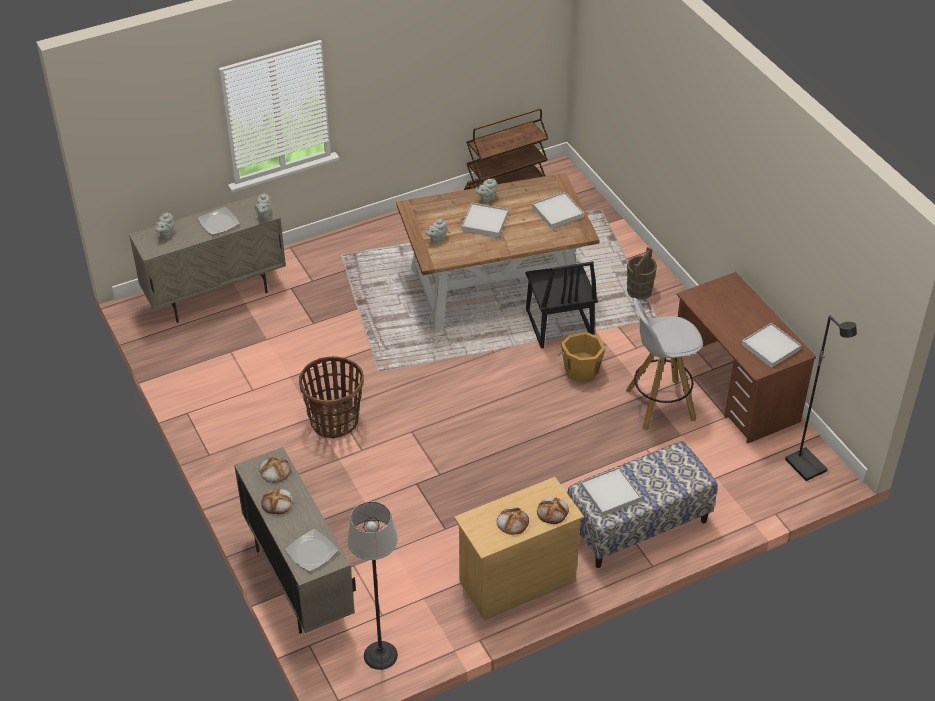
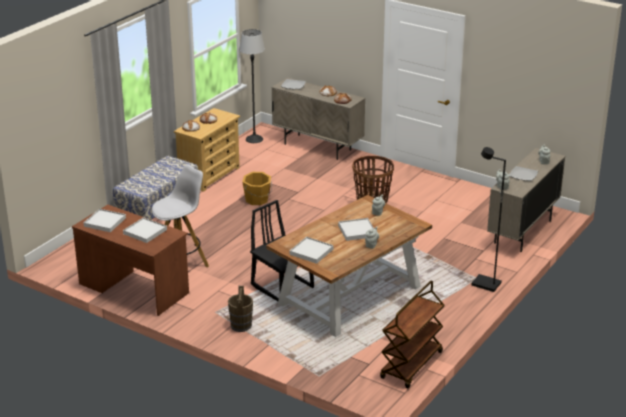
camera: 150 degrees right, 15 degrees down
(581, 370) = (246, 267): orange bucket -> orange bucket (257, 200)
(610, 493) = (172, 167): white tray -> white tray (145, 232)
(806, 466) = (66, 264): black floor lamp -> black floor lamp (485, 284)

